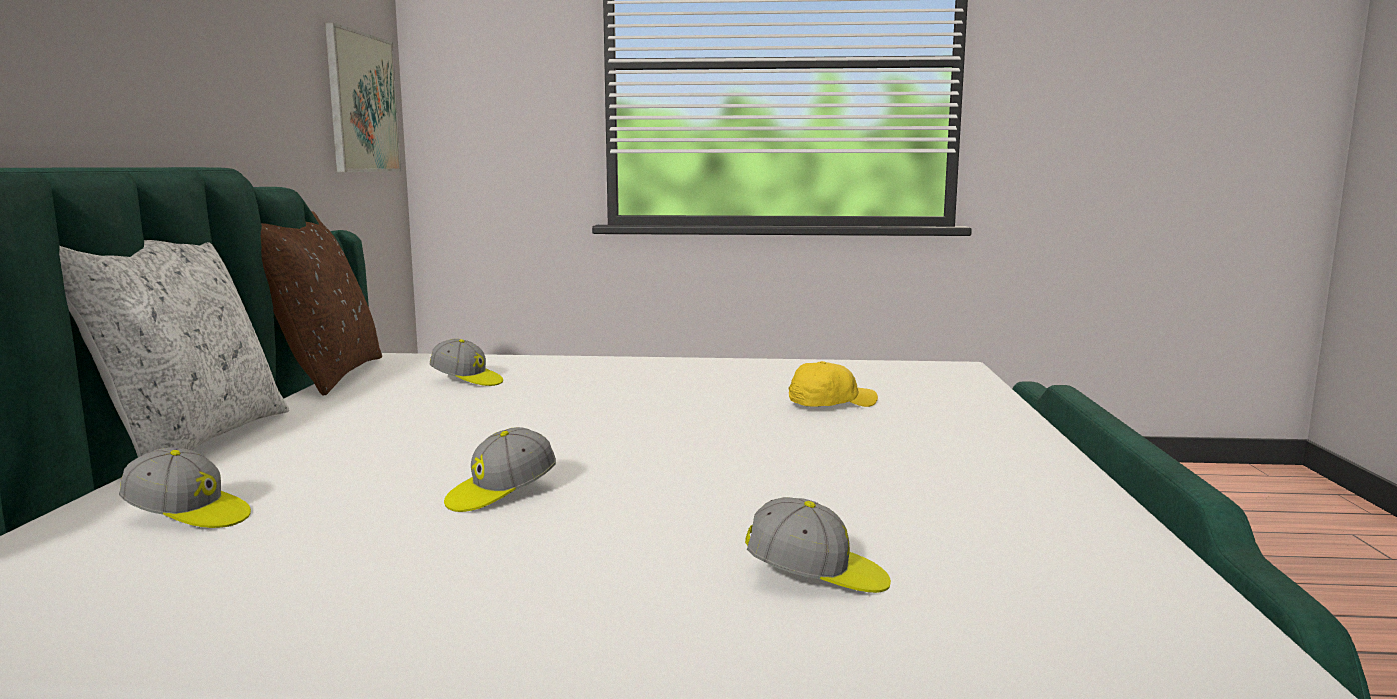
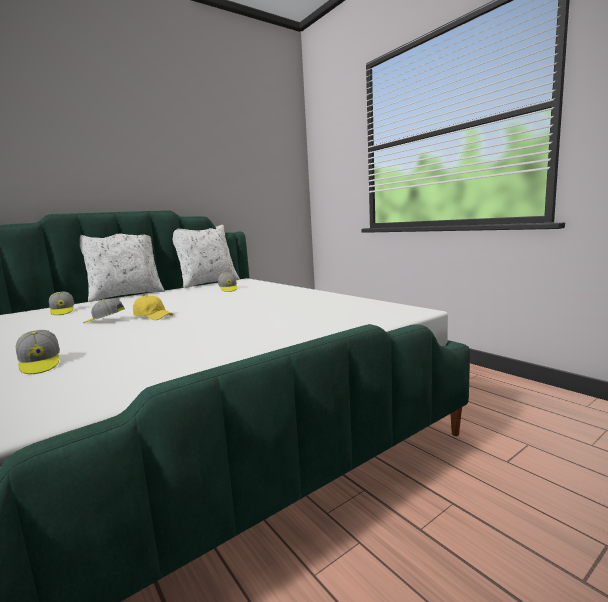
camera: 50 degrees right, 0 degrees up
(324, 376) = (208, 283): brown pillow -> white pillow
(362, 103) = (275, 182): picture -> none
(830, 404) = (285, 316): yellow cap -> yellow cap (153, 316)

